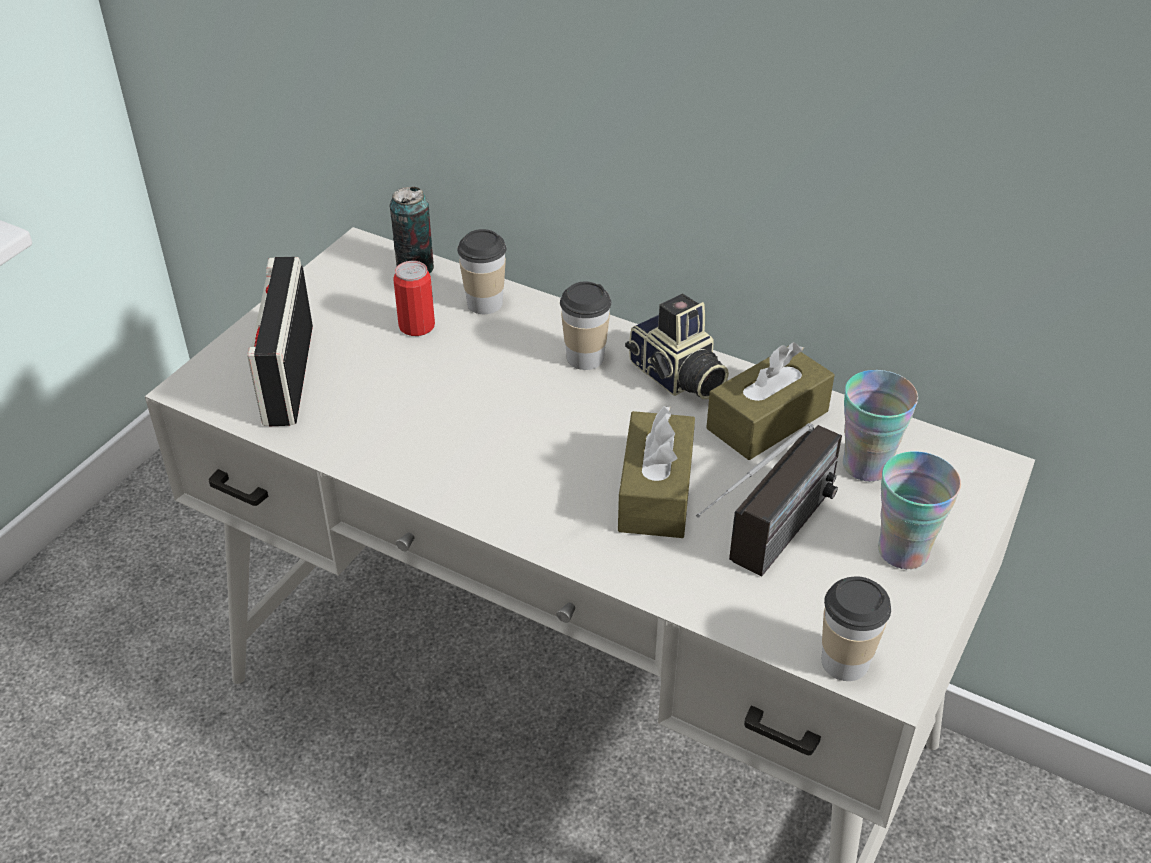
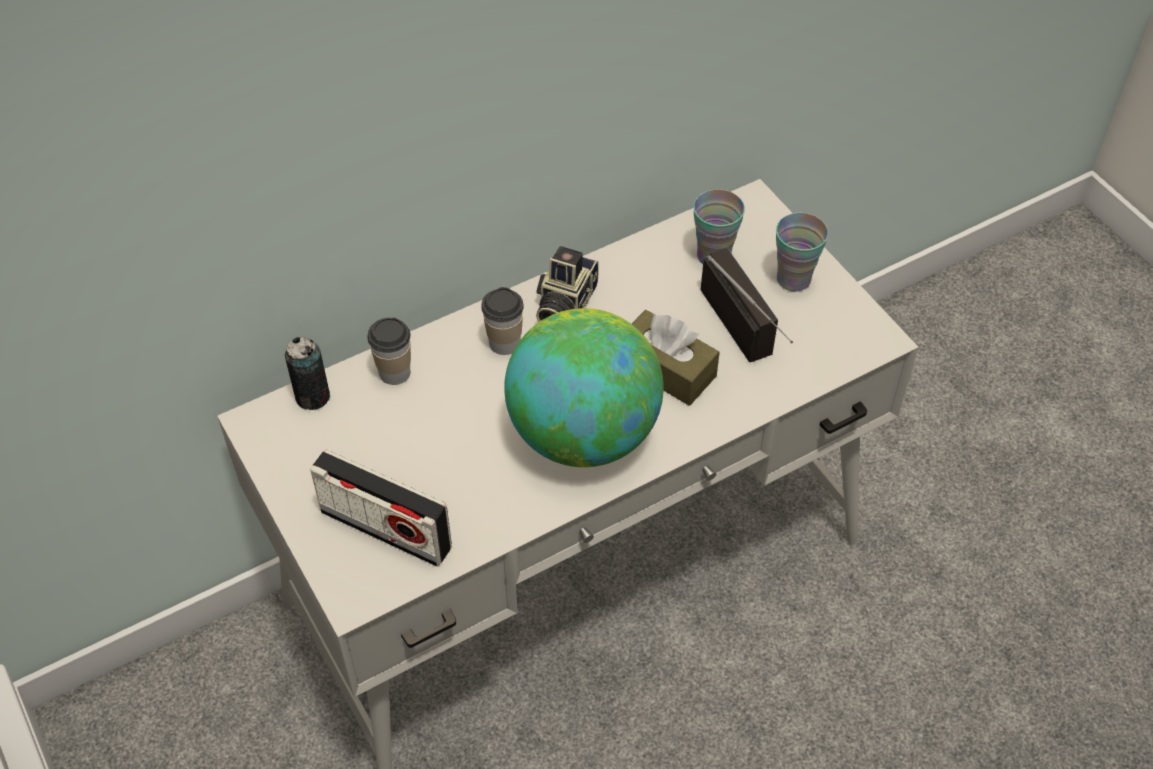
camera: 60 degrees left, 10 degrees up
(416, 326) = (389, 425): can -> none
(509, 462) = (583, 434): none -> globe
(676, 377) = (563, 304): camera -> camera turned 120 degrees clockwise
(767, 420) = (639, 280): brown tissue box -> none
(845, 661) = (858, 351): cup -> none

